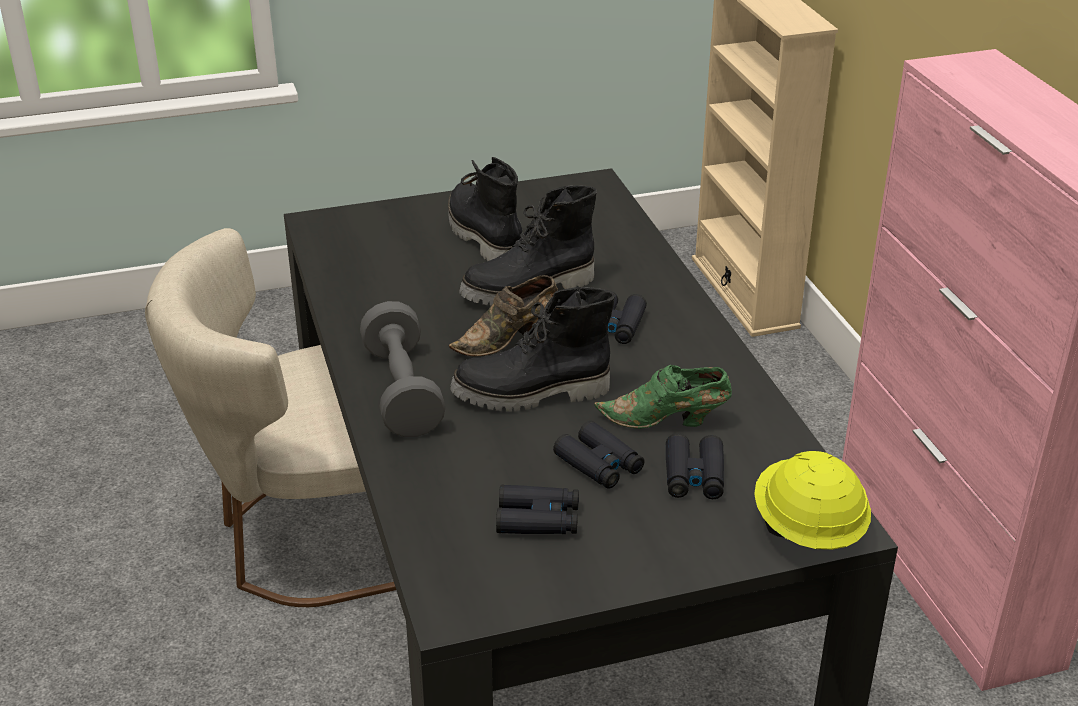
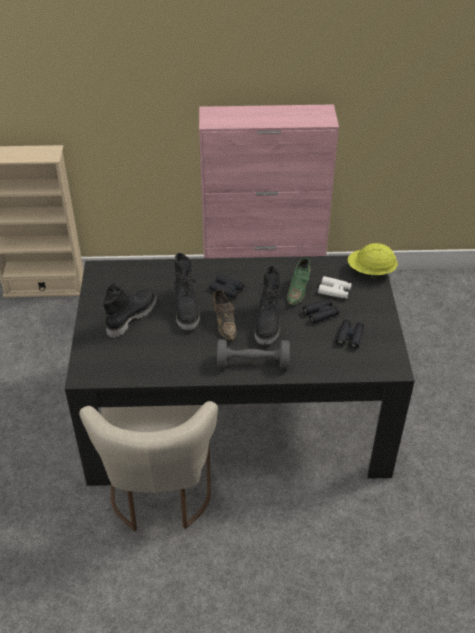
camera: 75 degrees left, 10 degrees up
(482, 237) = (131, 316): black boot -> black boot turned 135 degrees clockwise
(694, 476) = (334, 291): black binoculars -> white binoculars

